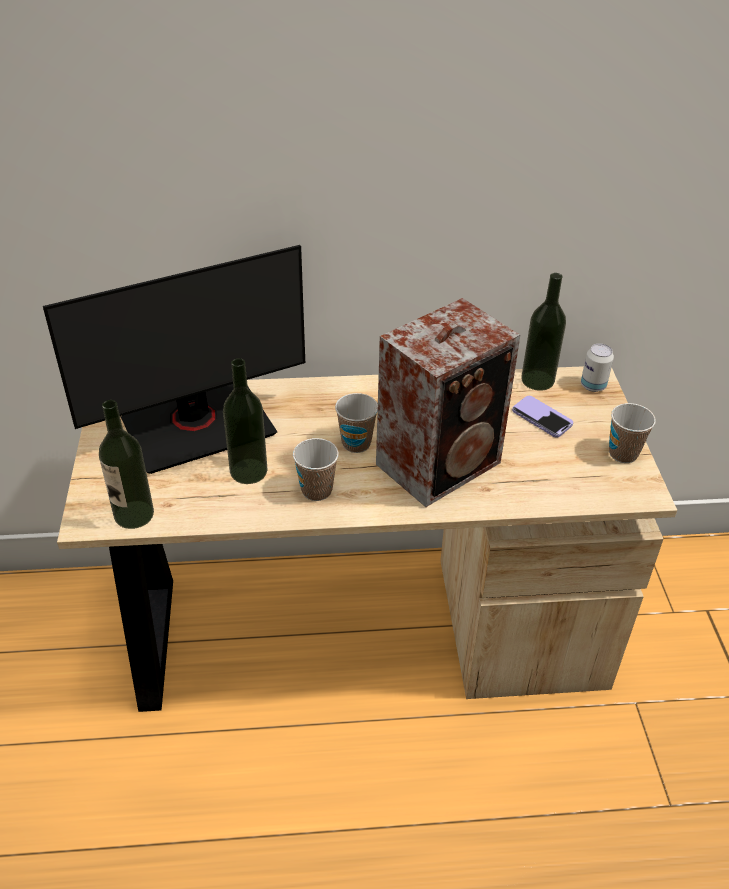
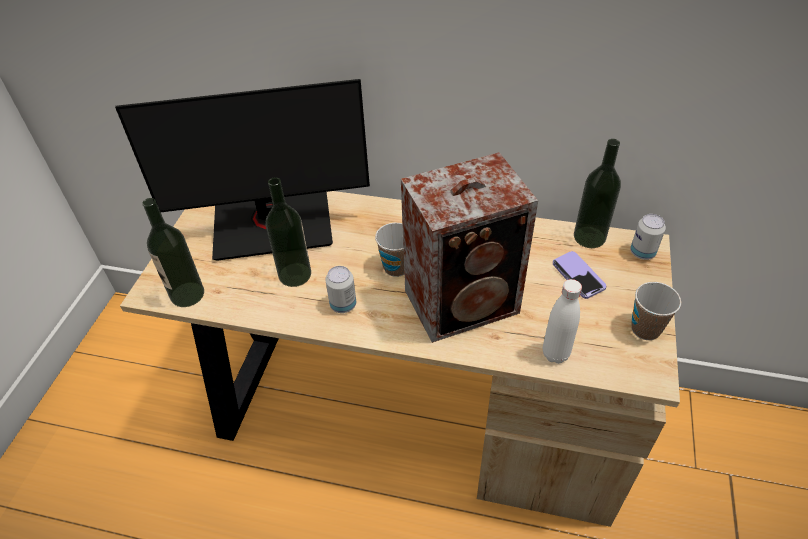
camera: 20 degrees right, 5 degrees up
(316, 490) = (343, 305): cup -> can
(550, 492) = (555, 354): none -> white bottle

